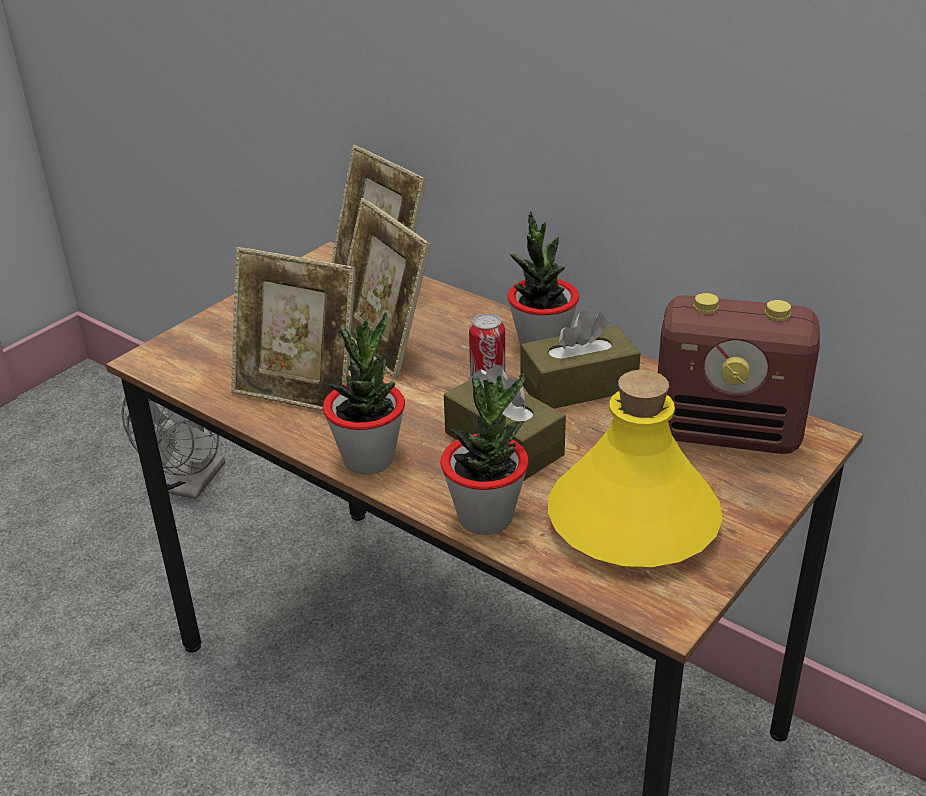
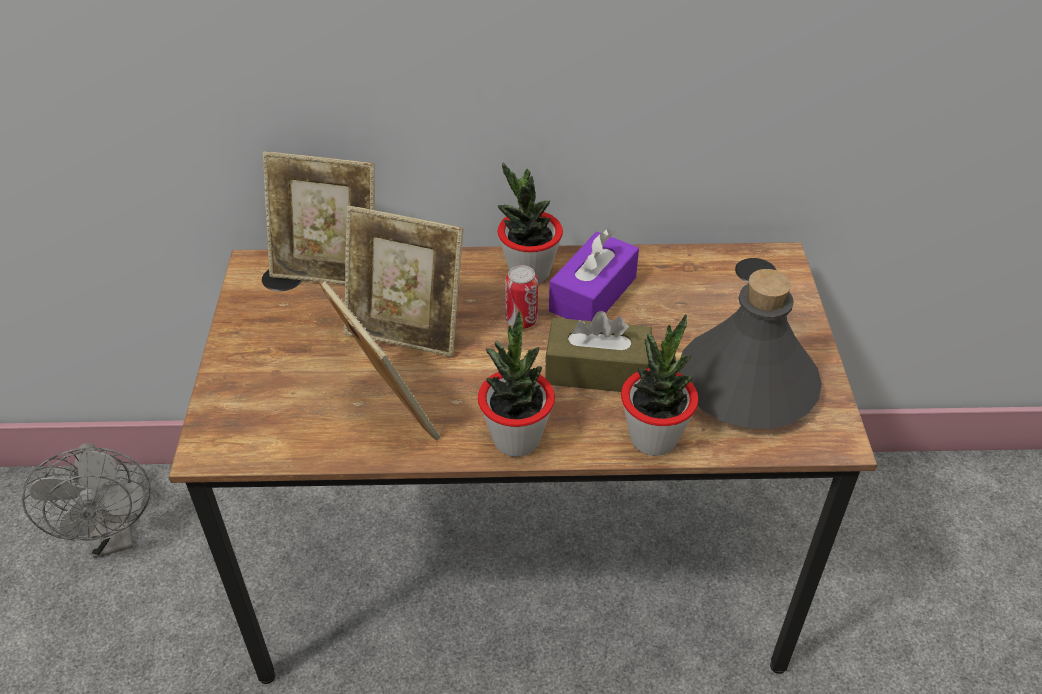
camera: 40 degrees left, 10 degrees up
(299, 392) = (387, 410): picture frame -> picture frame turned 105 degrees counterclockwise
(578, 386) = (593, 294): brown tissue box -> purple tissue box
(632, 523) = (746, 386): yellow bottle -> grey bottle
(728, 434) = (729, 283): radio -> none

